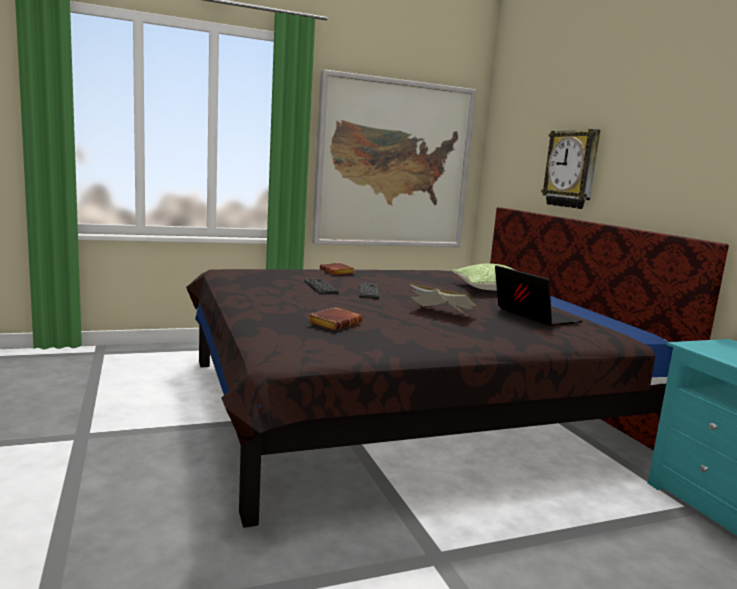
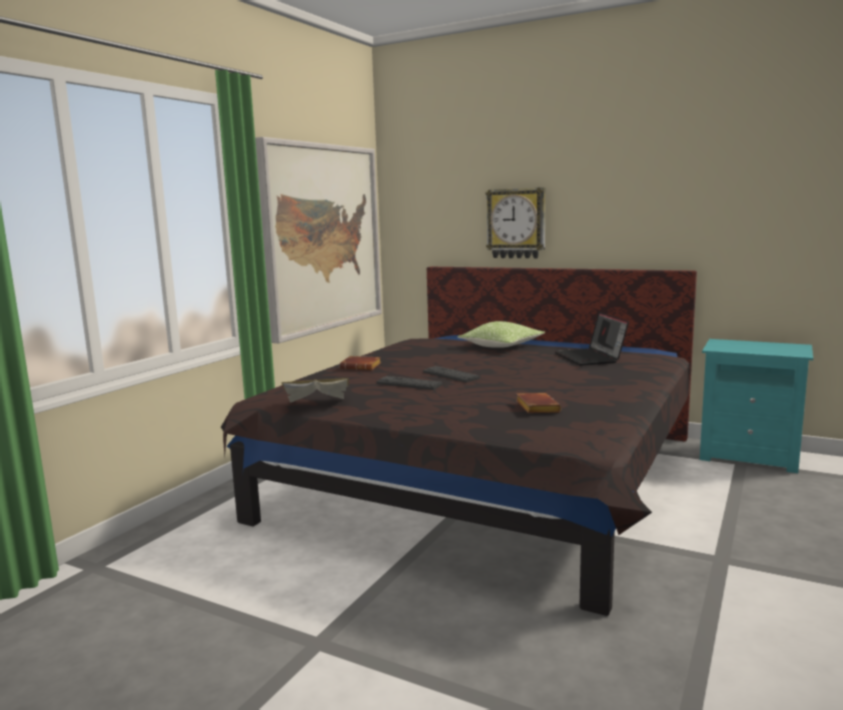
camera: 40 degrees left, 0 degrees up
(440, 313) = (548, 375): book -> book (317, 404)
(533, 316) = (590, 358): laptop -> laptop turned 120 degrees counterclockwise

